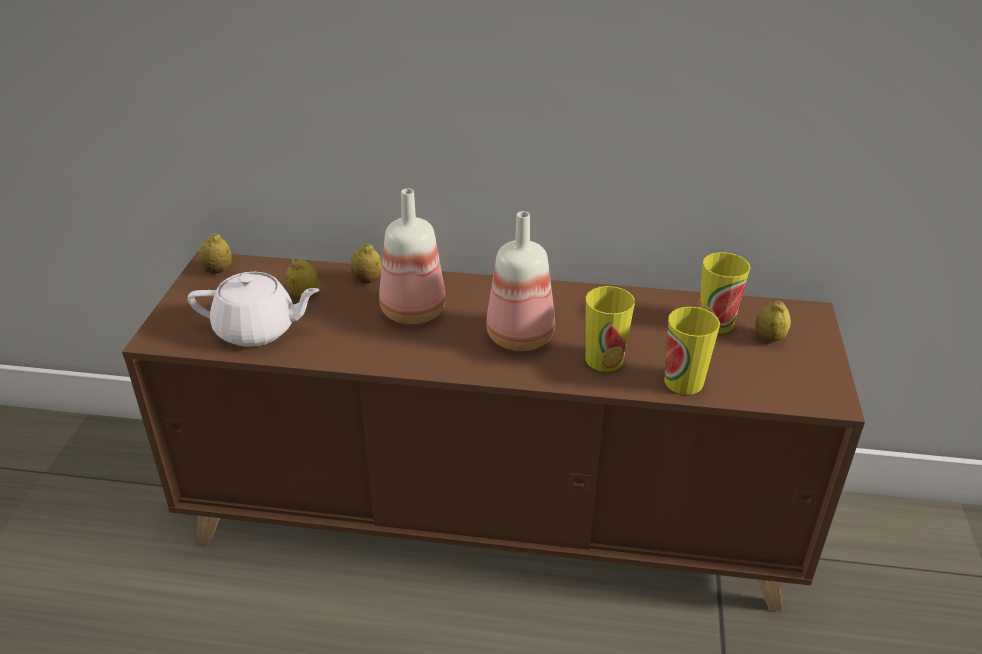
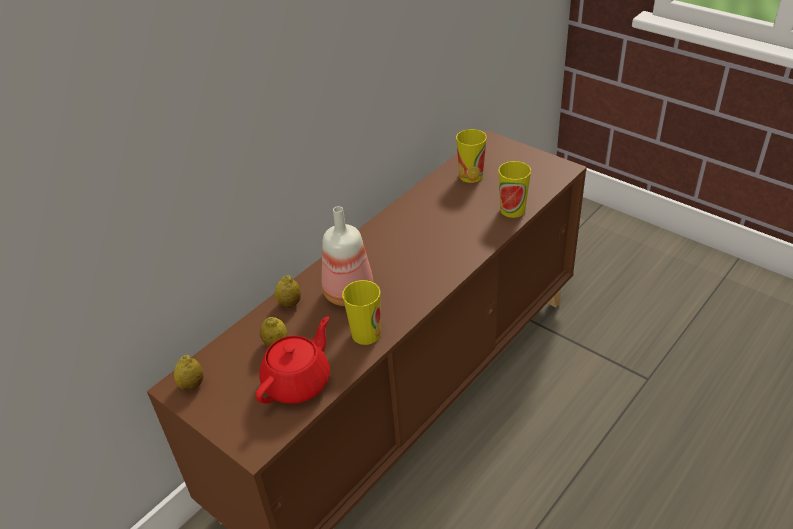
camera: 55 degrees left, 5 degrees up
(257, 330) = (298, 382): white teapot -> red teapot
(522, 336) = (419, 254): bottle -> none
(604, 359) = (469, 230): cup -> cup (366, 334)
(769, 338) = (499, 164): lemon -> none

